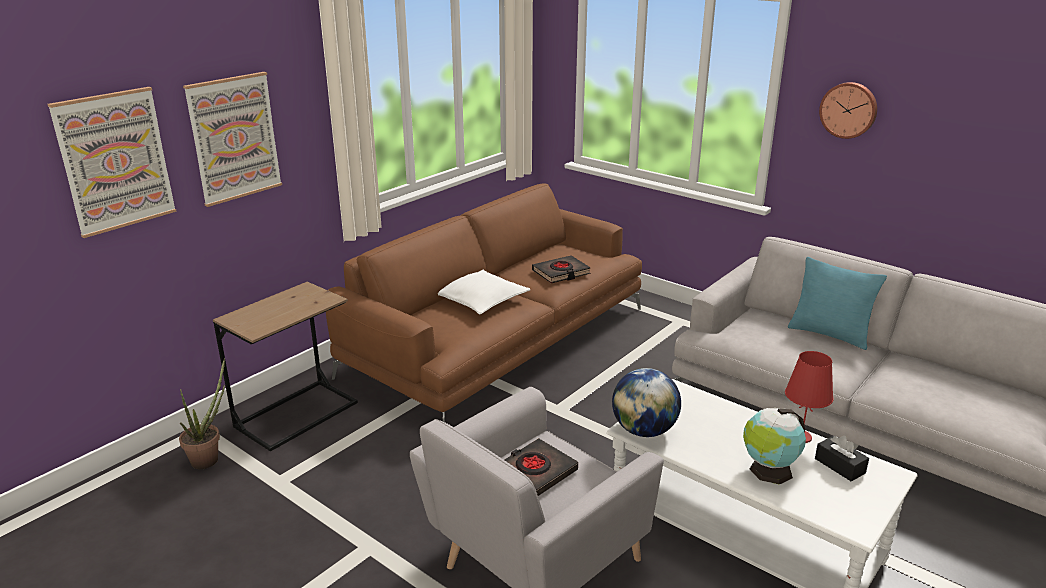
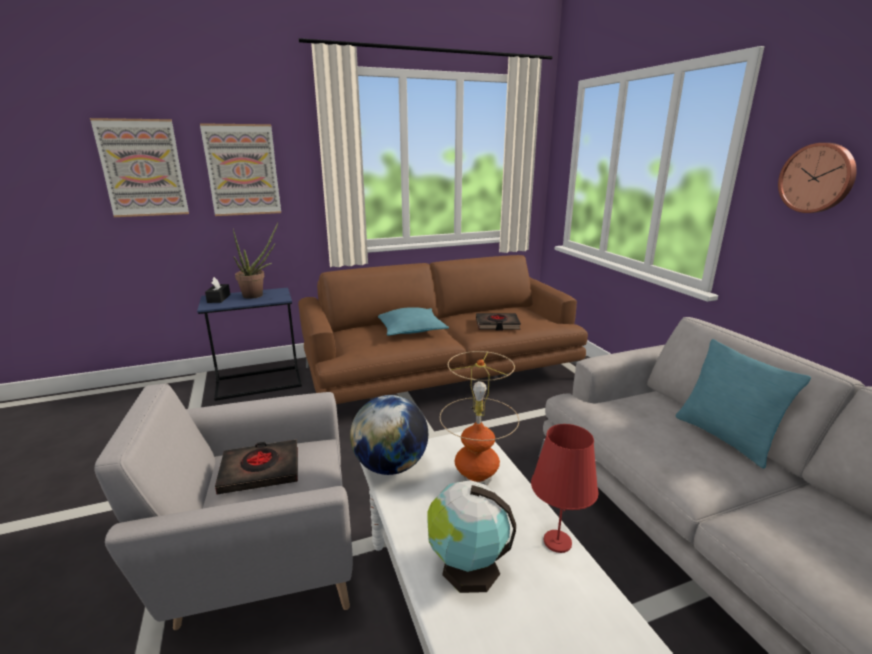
camera: 30 degrees right, 5 degrees down
(209, 458) = (181, 393): potted plant -> potted plant (257, 295)
(296, 414) = (259, 383): brown side table -> blue side table
(481, 300) = (411, 329): white pillow -> turquoise pillow
(712, 417) = (476, 478): none -> table lamp
(839, 466) = (571, 605): black tissue box -> black tissue box (219, 298)

